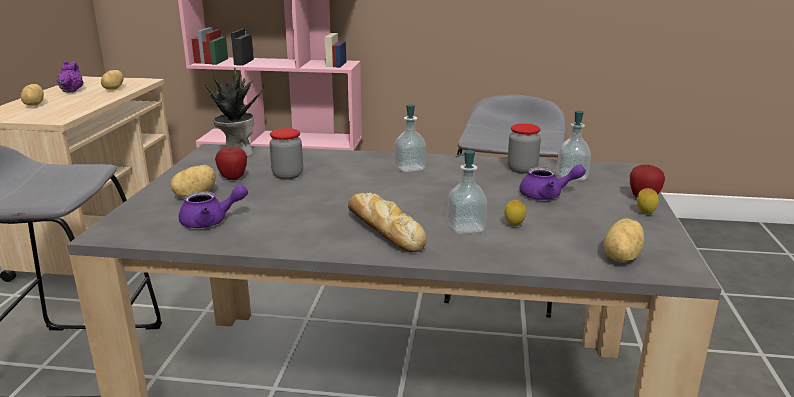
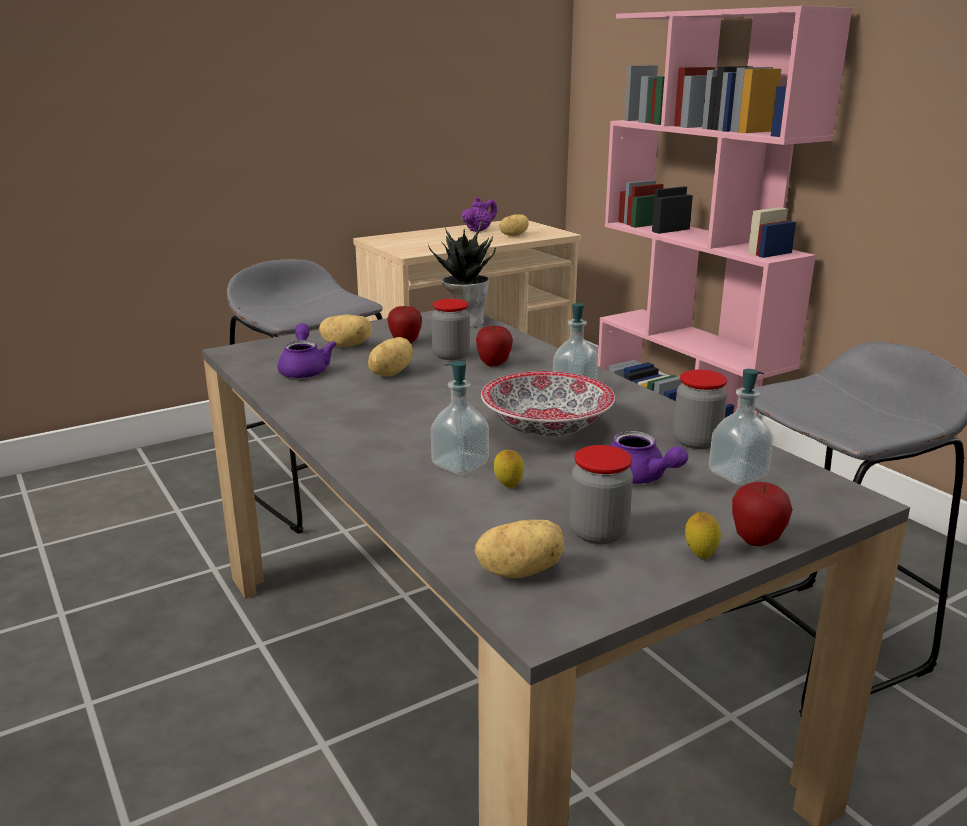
camera: 50 degrees right, 0 degrees up
(33, 105) = (423, 236): potato -> potato (390, 373)
(211, 221) = (304, 369): purple teapot -> purple teapot turned 135 degrees counterclockwise
(328, 171) = (494, 364): none -> apple
(383, 229) = (393, 432): bread -> none
(447, 191) = (545, 427): none -> bowl
(597, 225) = (598, 532): none -> jar

